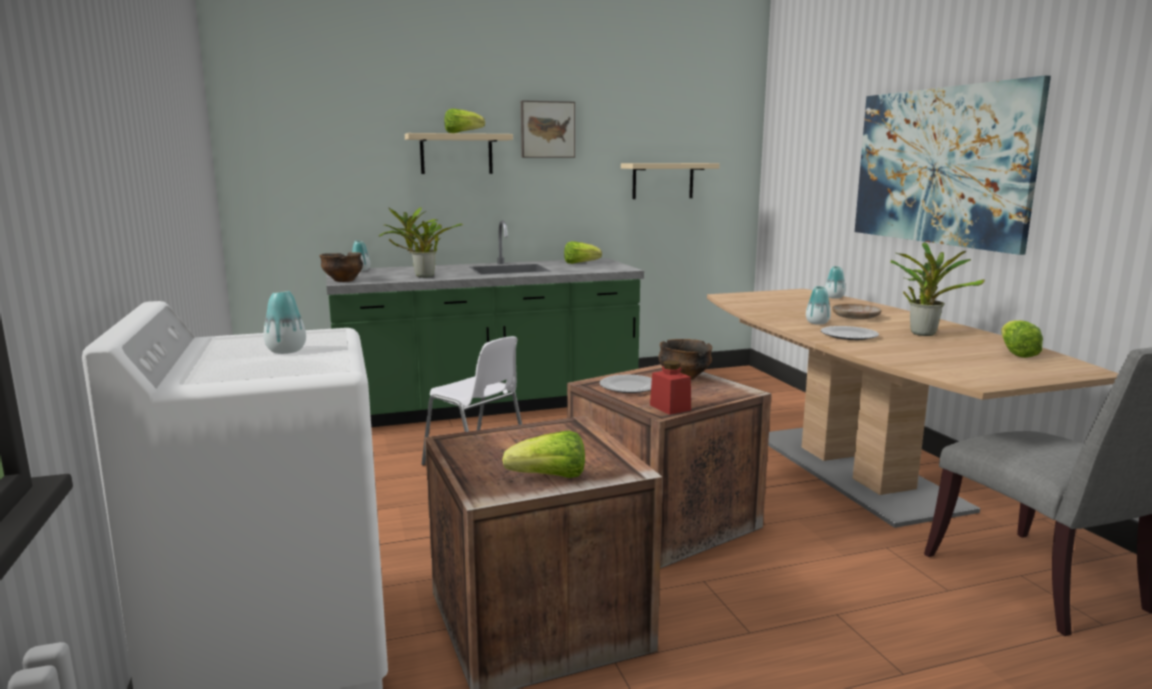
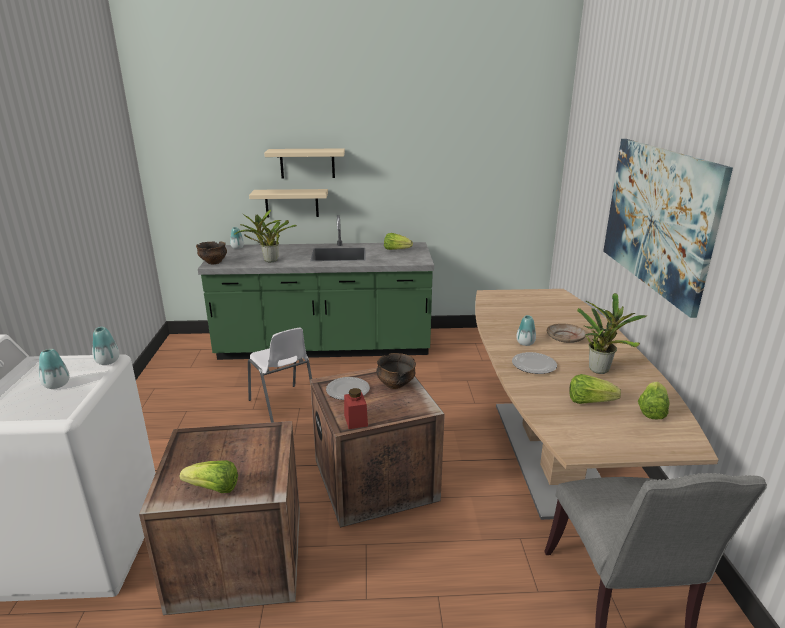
camera: 15 degrees right, 10 degrees up
(462, 133) = (307, 150): lettuce -> lettuce (589, 401)
(547, 129) = (378, 144): picture -> none
(663, 181) = (473, 183): beige shelf -> beige shelf (291, 203)
(834, 297) = (575, 305): vase -> vase (108, 361)

